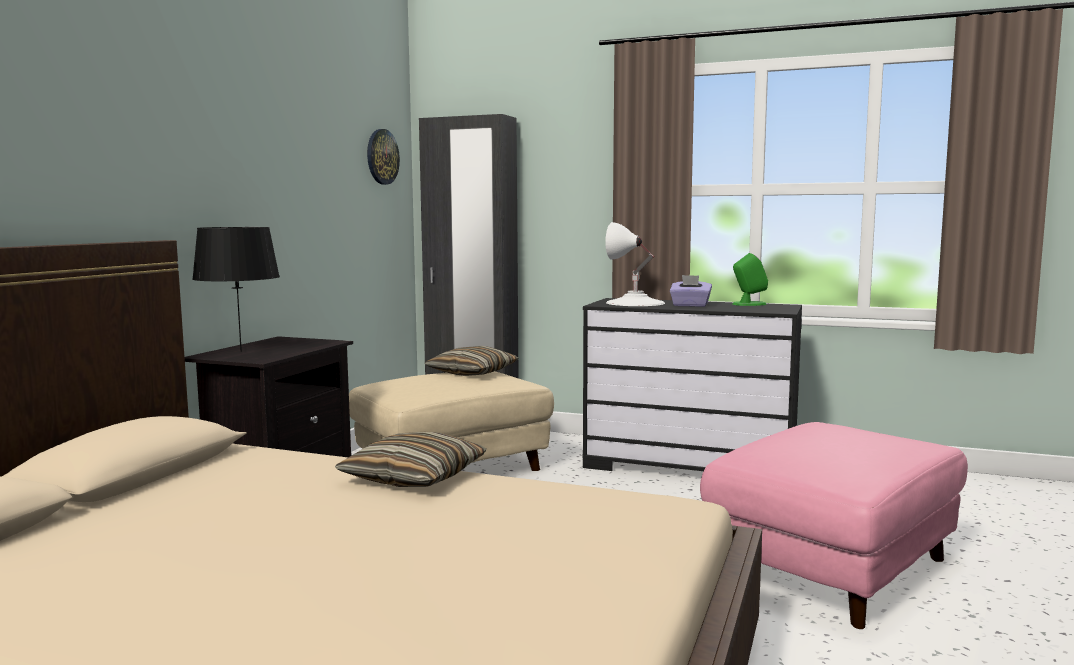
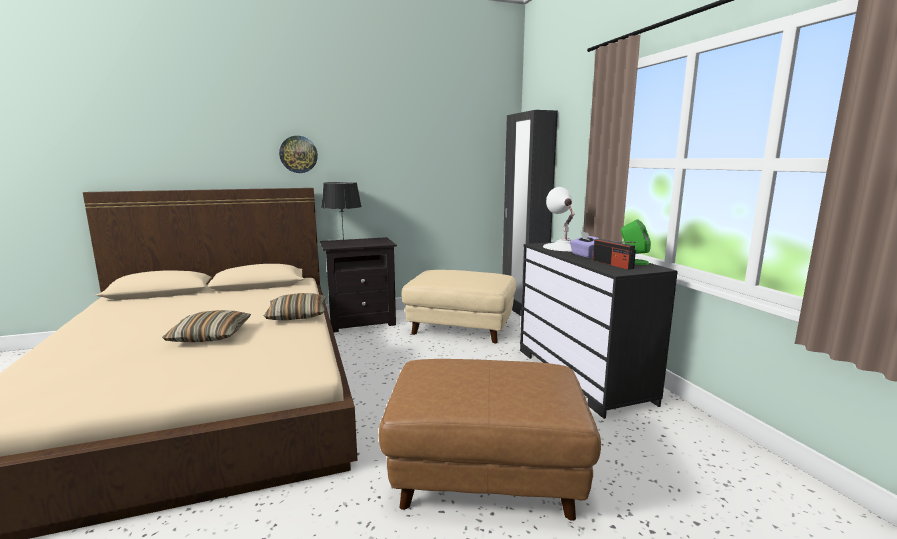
camera: 50 degrees right, 5 degrees up
(382, 157) = (486, 140): wall clock -> wall clock (298, 154)
(472, 373) = (484, 275): pillow -> pillow (210, 336)
(748, 308) = (612, 264): none -> radio
(832, 568) = (487, 472): pink ottoman -> brown ottoman

